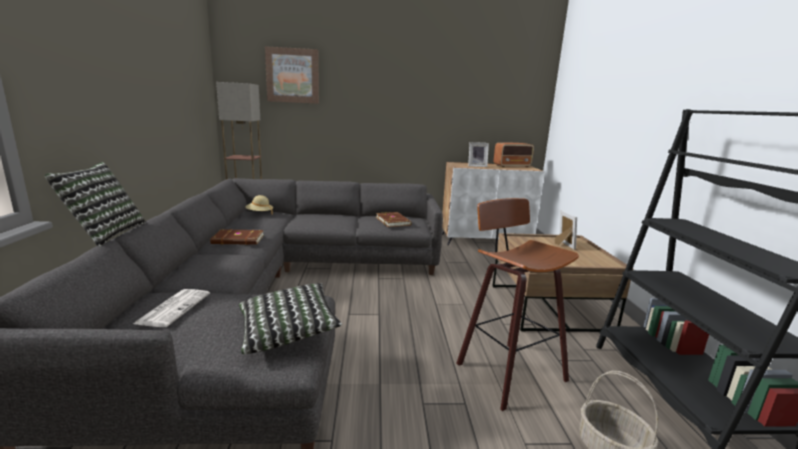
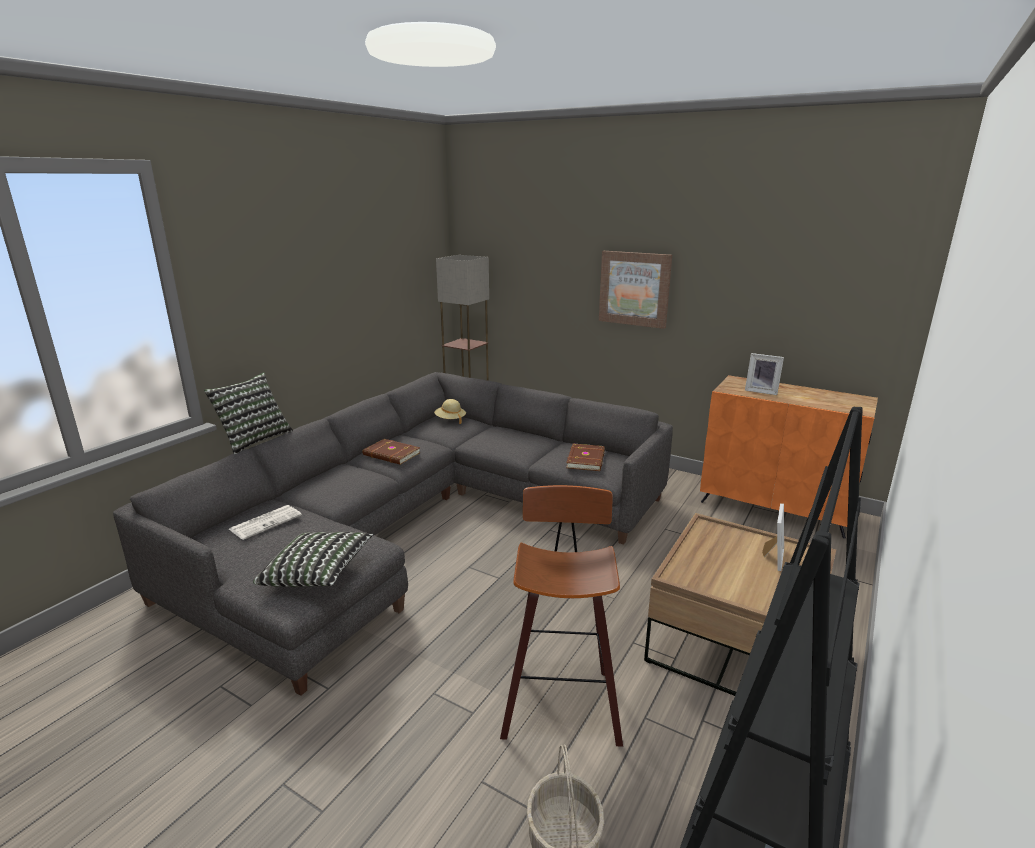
camera: 35 degrees right, 5 degrees up
(292, 75) = (529, 244): picture -> picture (634, 288)
(485, 240) = (775, 507): white cabinet -> orange cabinet
(512, 166) = (833, 397): radio -> none

